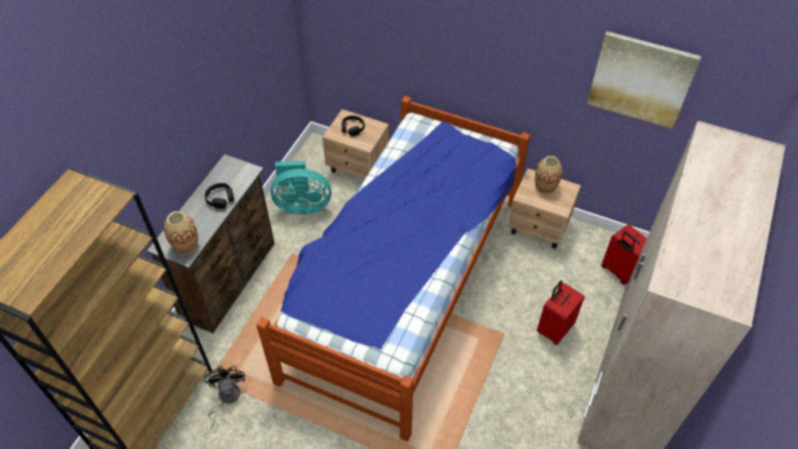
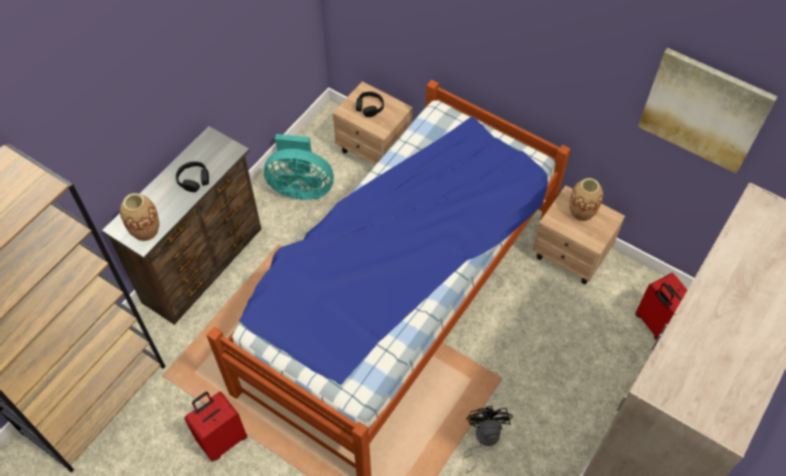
camera: 10 degrees right, 5 degrees up
(226, 398) = (175, 402): black fan -> black fan (483, 439)
(554, 329) = (562, 381): red suitcase -> red suitcase (222, 439)

